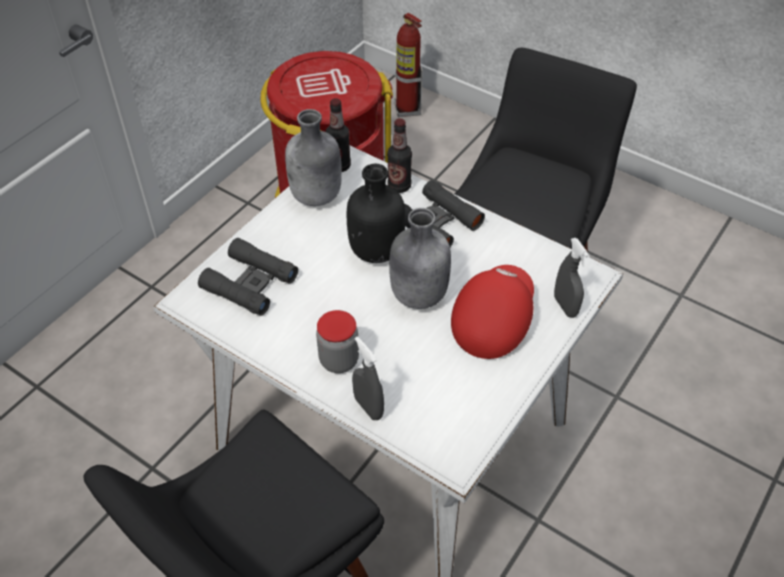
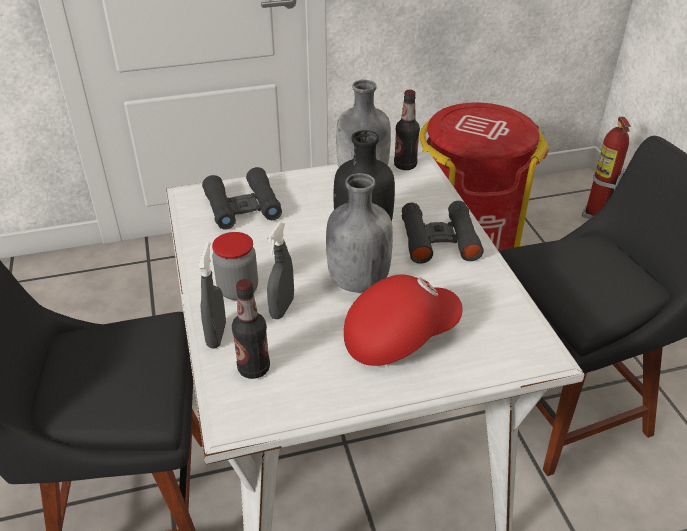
camera: 40 degrees right, 10 degrees down
(399, 186) = (438, 200): bottle -> bottle (254, 368)
(565, 306) = (484, 364): grey spray bottle -> grey spray bottle (282, 308)

